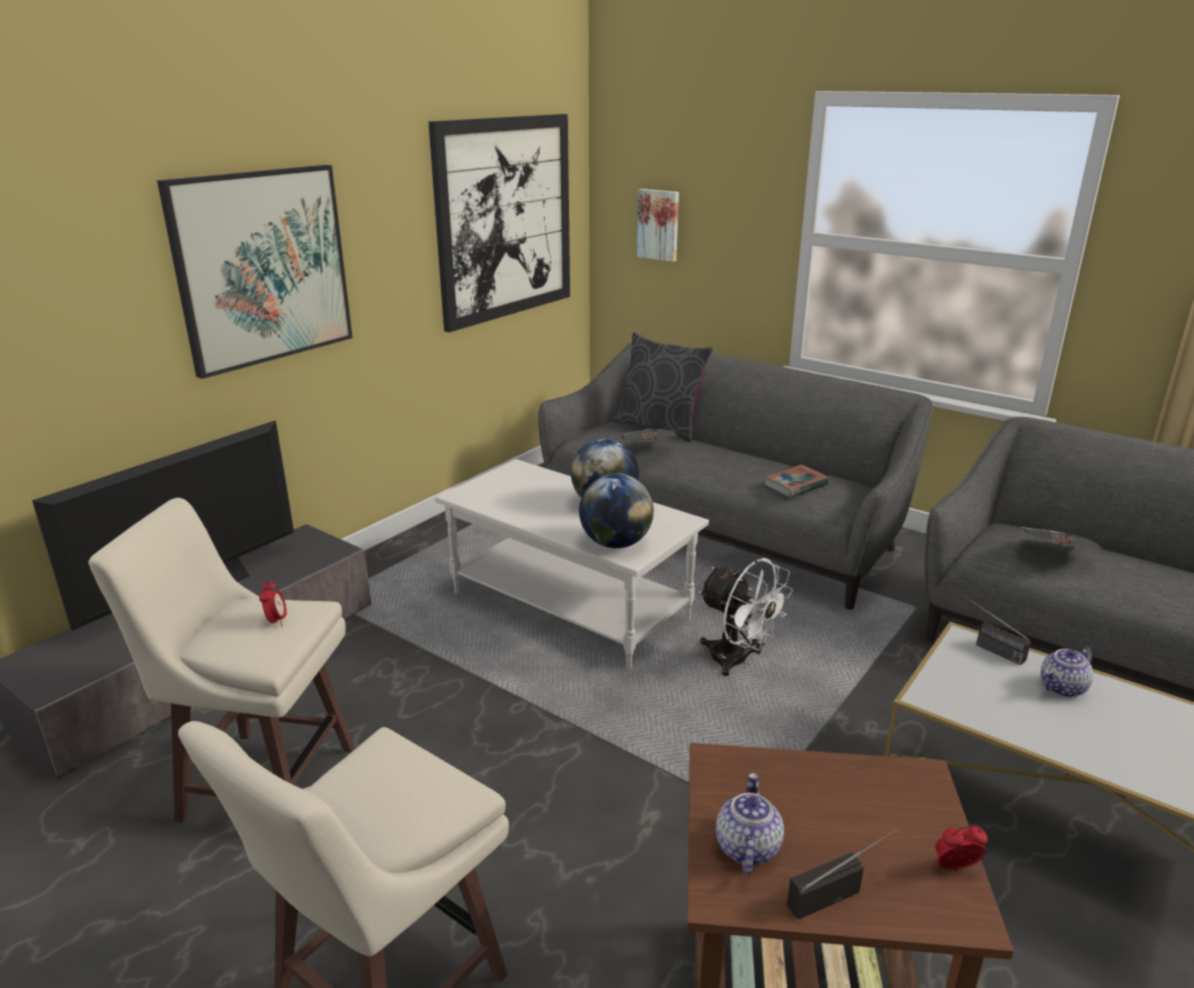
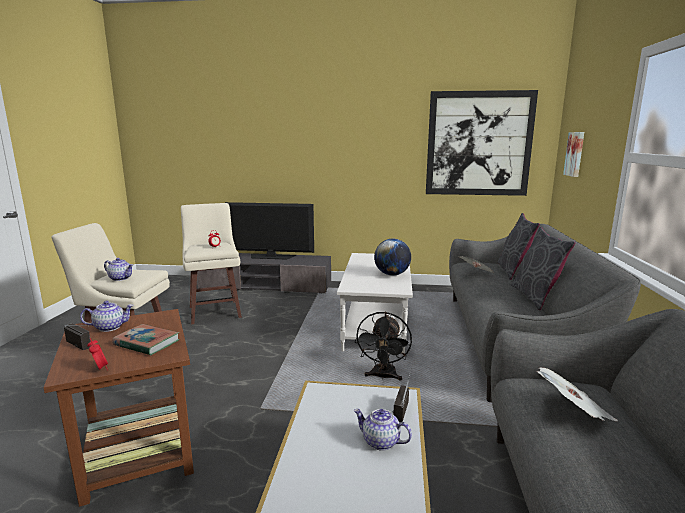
camera: 60 degrees right, 10 degrees down
(262, 267) = (331, 145): picture -> none
(403, 804) = (121, 278): none -> teapot
(616, 543) = (356, 283): globe -> none
(737, 661) = (383, 377): white fan -> black fan
(765, 454) = (536, 297): none -> grey pillow
(795, 485) = (507, 310): book -> book (146, 343)

